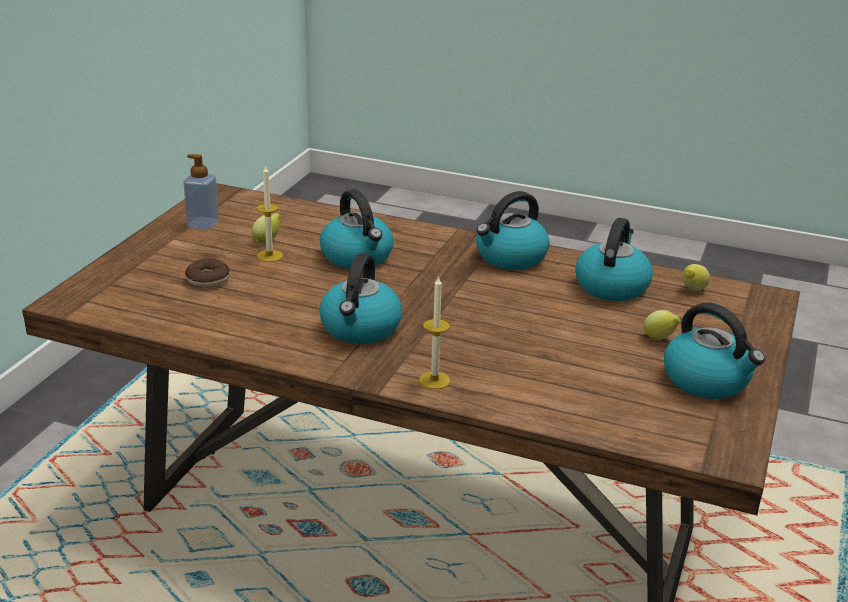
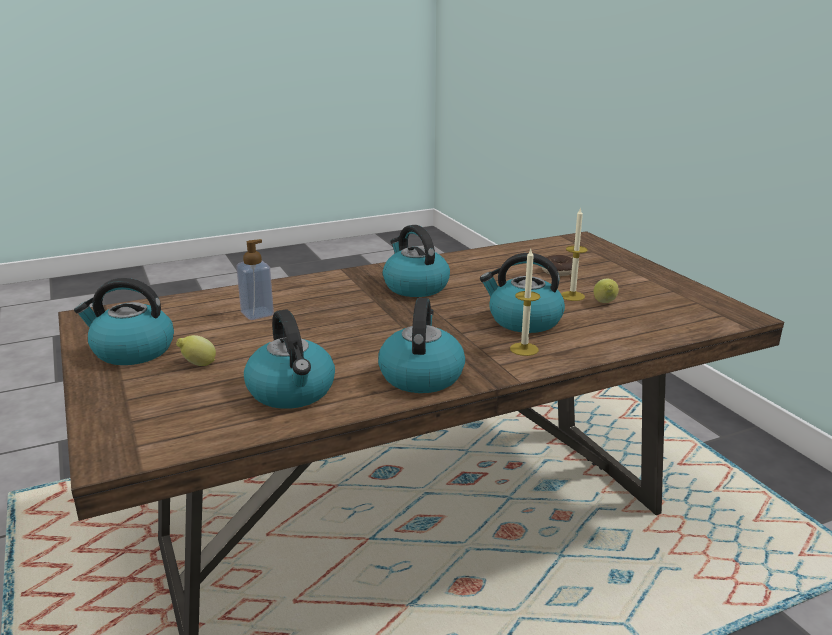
camera: 135 degrees right, 5 degrees down
(203, 224) = (669, 293): soap dispenser -> soap dispenser (257, 314)
(434, 380) = (321, 283): candle -> candle (524, 349)
(692, 290) = (206, 425): lemon -> none

